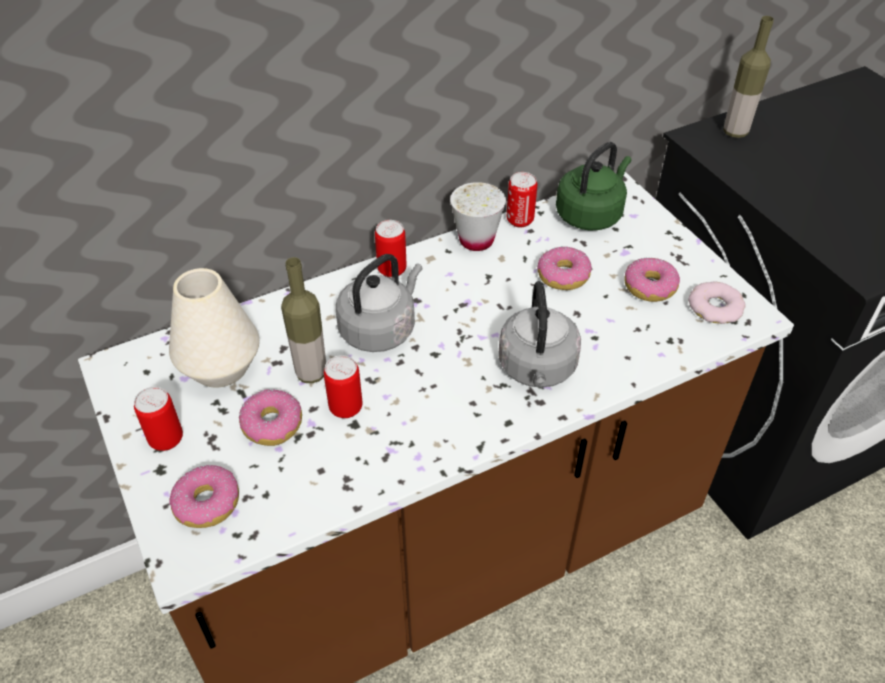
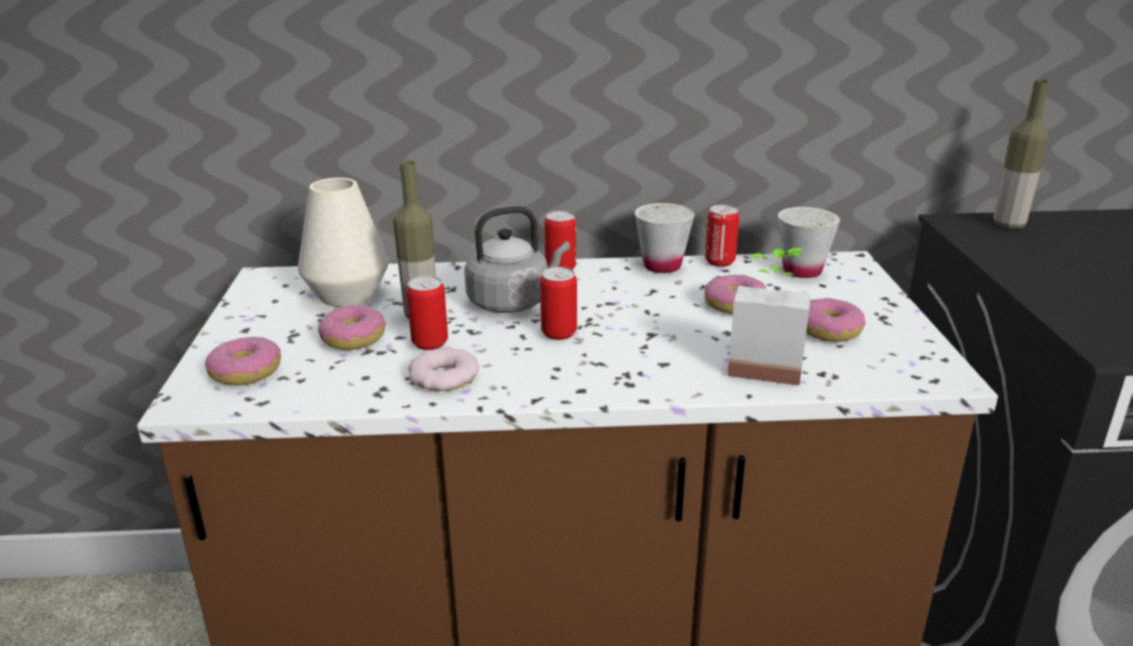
camera: 25 degrees right, 20 degrees down
(166, 439) = (256, 326): can -> can (559, 333)
(537, 369) = (647, 361): grey kettle -> none
(591, 214) = (802, 271): green kettle -> white cup
(626, 344) = (765, 364): none -> potted plant
(715, 307) = (899, 361): donut -> donut (444, 377)

